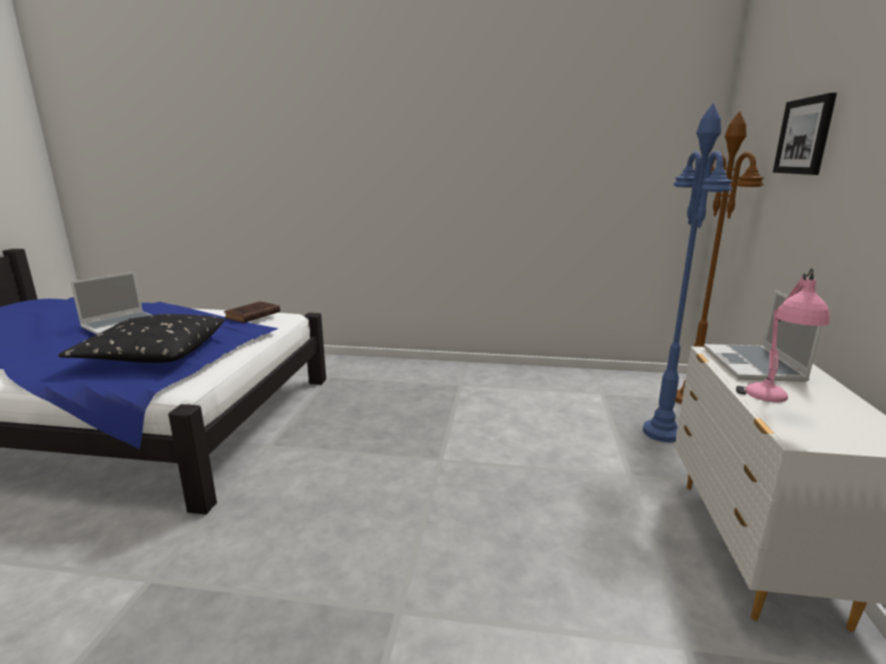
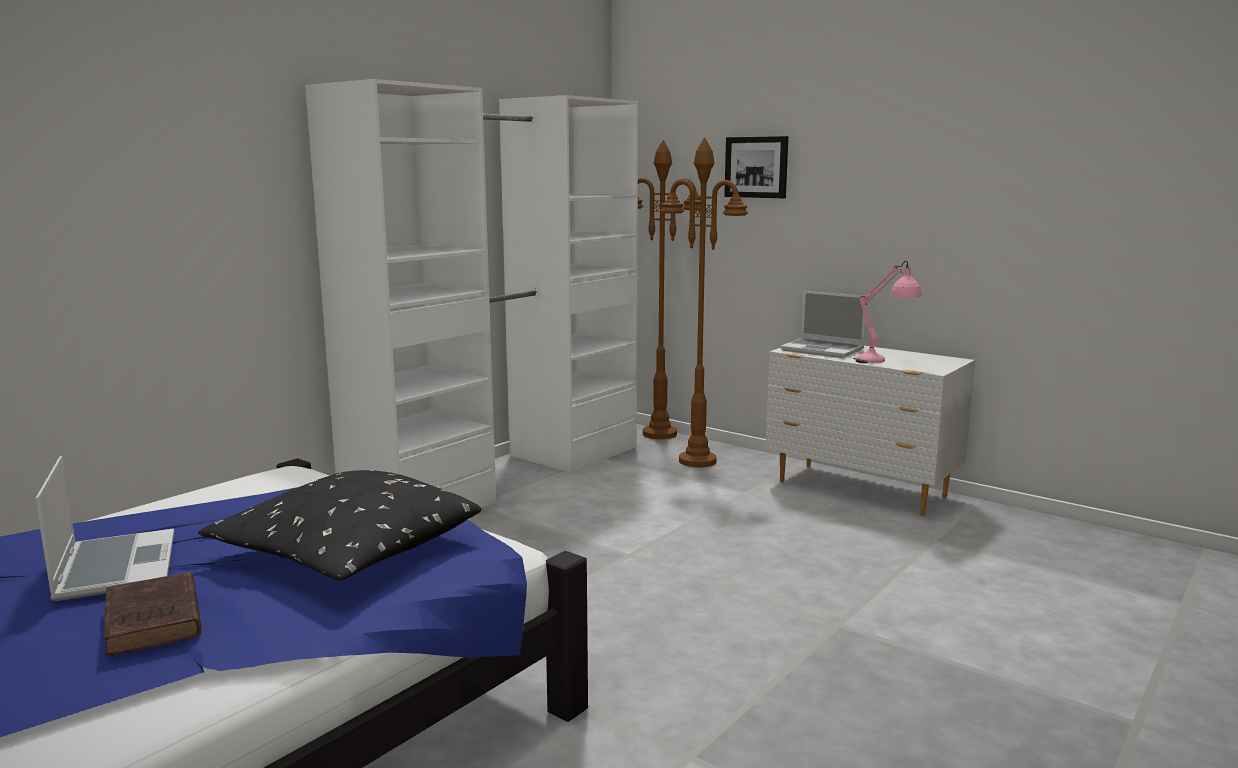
camera: 60 degrees left, 5 degrees down
(251, 315) = (265, 482): brown book -> brown book (153, 622)
(515, 378) = (504, 476): none -> white wardrobe
(662, 433) = (698, 461): blue floor lamp -> brown floor lamp

